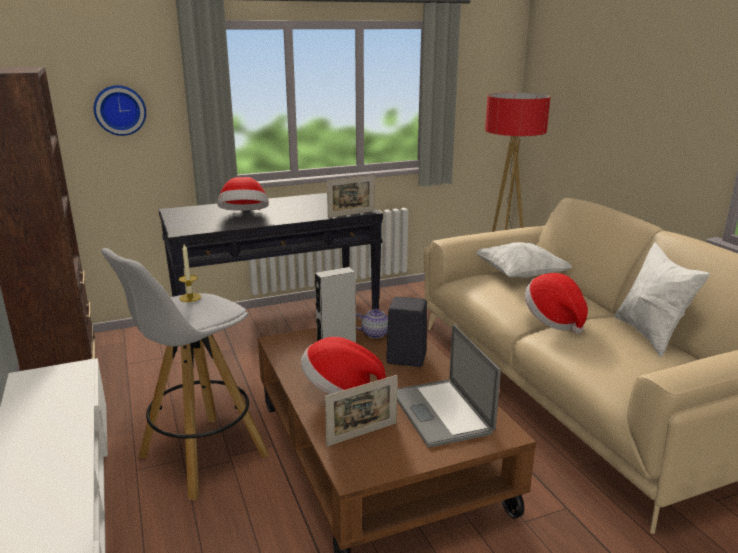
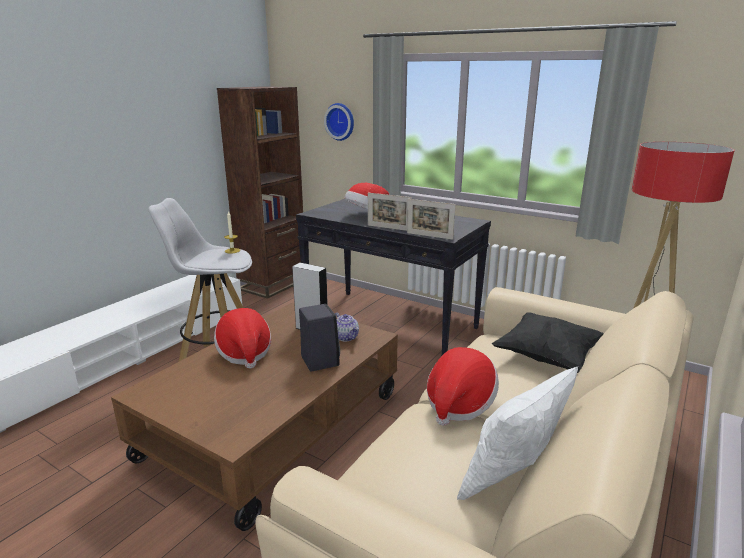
camera: 55 degrees right, 0 degrees up
(362, 434) = (190, 380): picture frame -> picture frame (389, 228)
(440, 412) = (245, 402): laptop -> none
(520, 275) = (548, 358): white pillow -> black pillow

